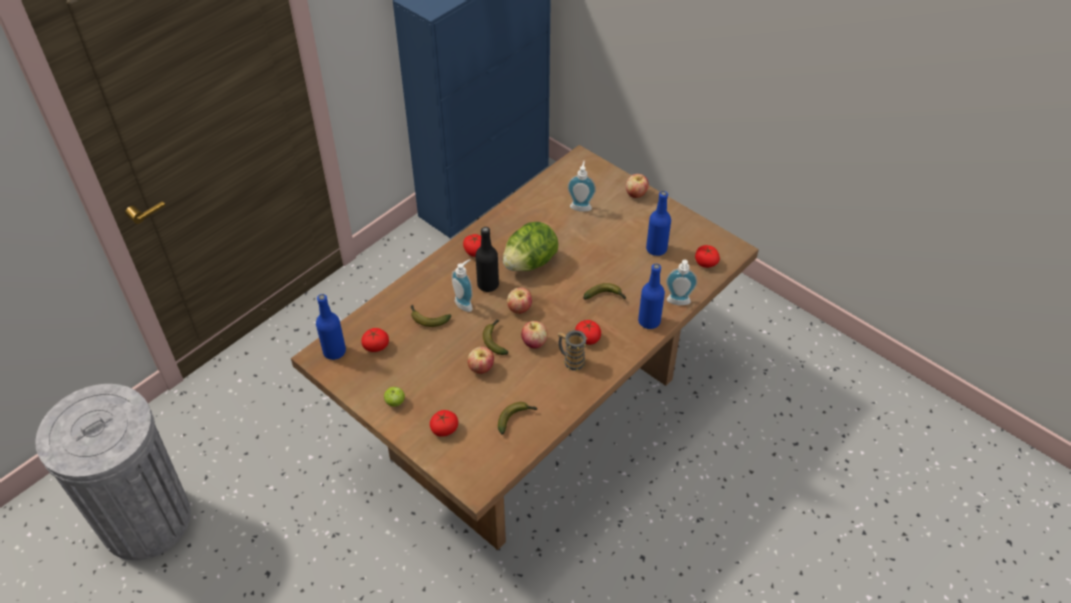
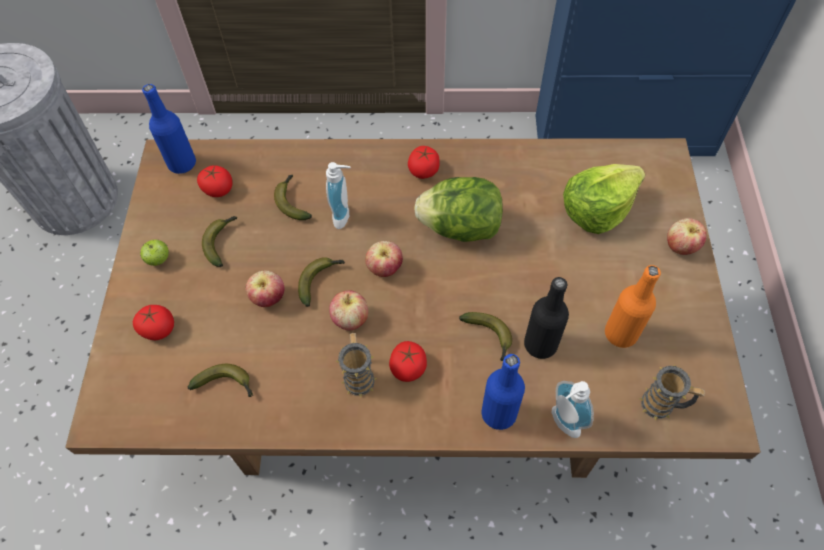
camera: 50 degrees right, 10 degrees up
(417, 366) = (221, 242): none -> banana
(488, 285) = (389, 215): black bottle -> black bottle (540, 344)
(581, 206) = (597, 209): soap dispenser -> lettuce
(656, 249) = (620, 333): blue bottle -> orange bottle
(706, 262) = (663, 405): tomato -> mug

